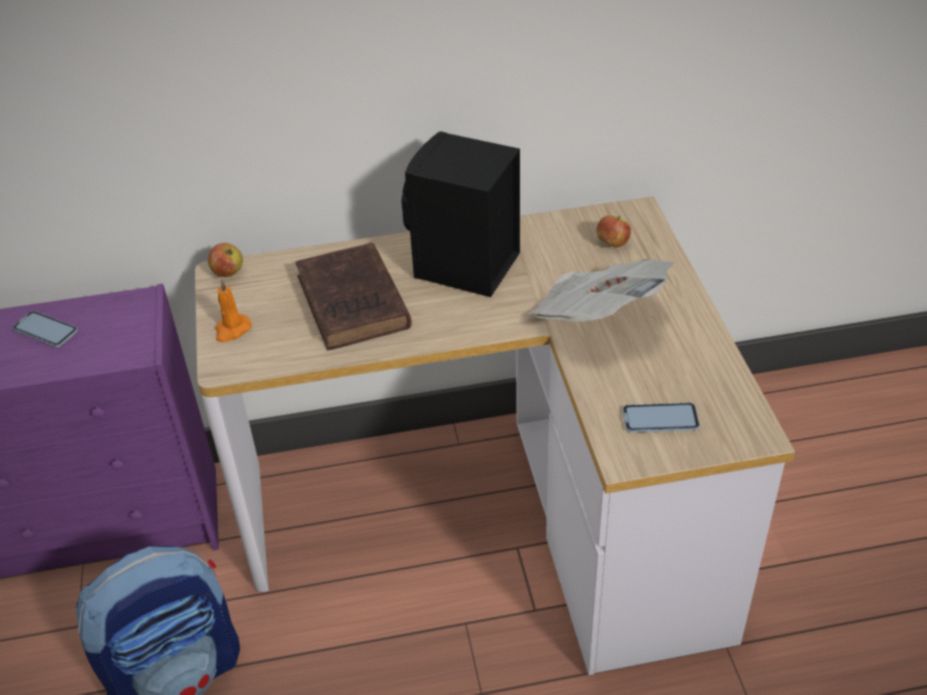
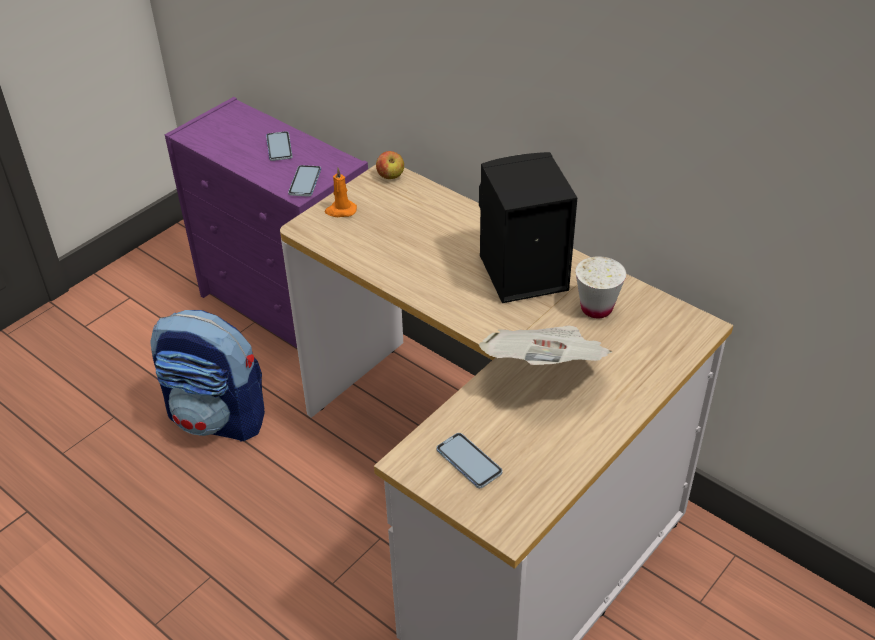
camera: 50 degrees right, 0 degrees up
(131, 340) = (305, 182): none -> phone
(354, 304) = (422, 245): brown book -> none
(557, 250) = (596, 308): none -> white cup
(612, 244) = (641, 333): apple -> none

